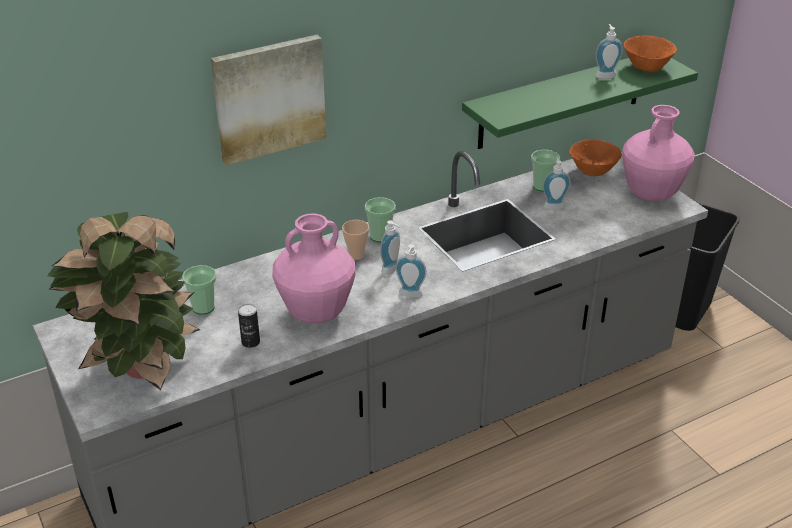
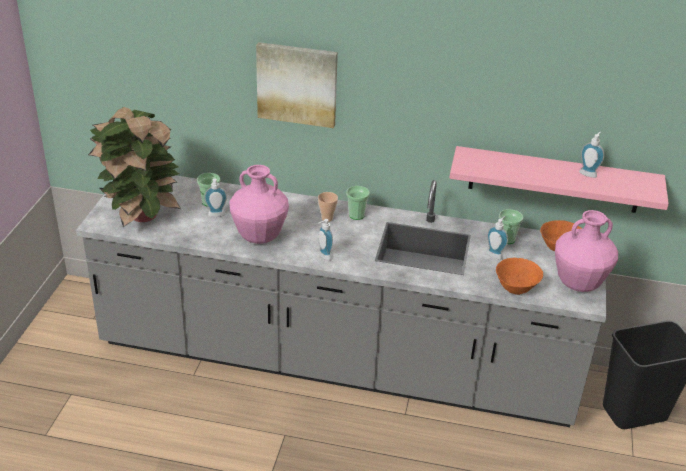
camera: 40 degrees right, 0 degrees up
(250, 342) = (206, 232): can -> none
(392, 270) = (334, 237): soap dispenser -> soap dispenser (216, 216)
(561, 100) = (554, 180): green shelf -> pink shelf
(647, 67) = (632, 182): orange bowl -> orange bowl (516, 287)

